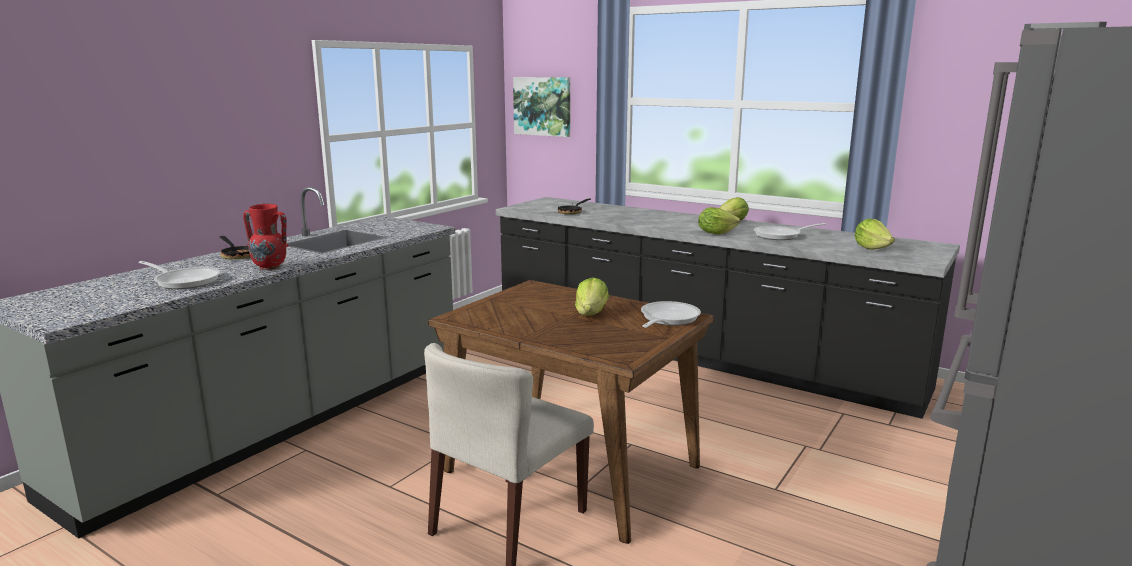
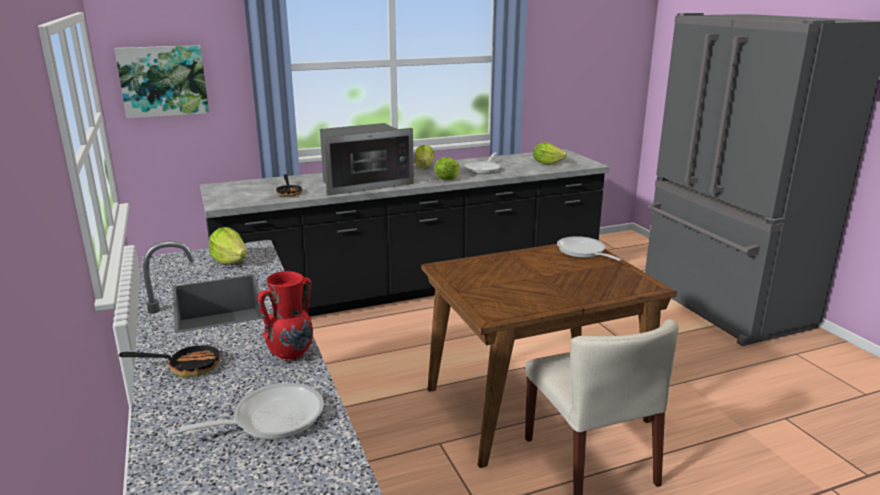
camera: 55 degrees left, 5 degrees up
(591, 313) = (543, 269): lettuce -> lettuce (230, 261)
(640, 220) = (363, 183): none -> microwave

